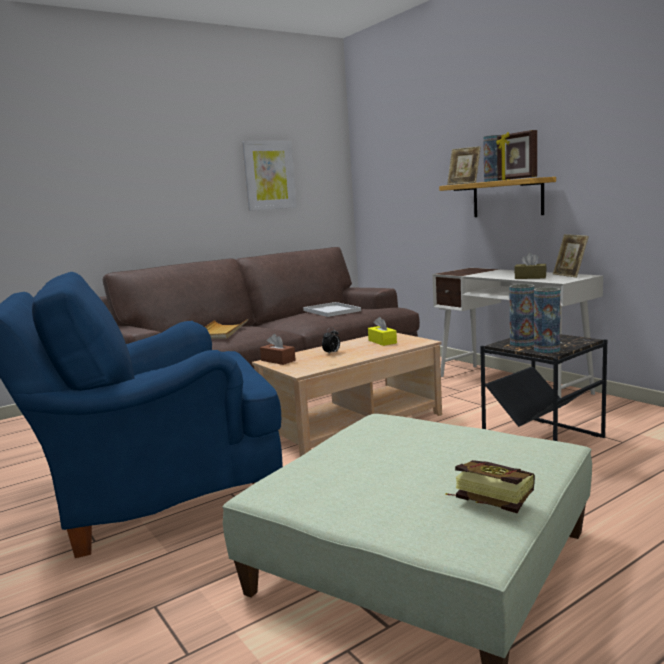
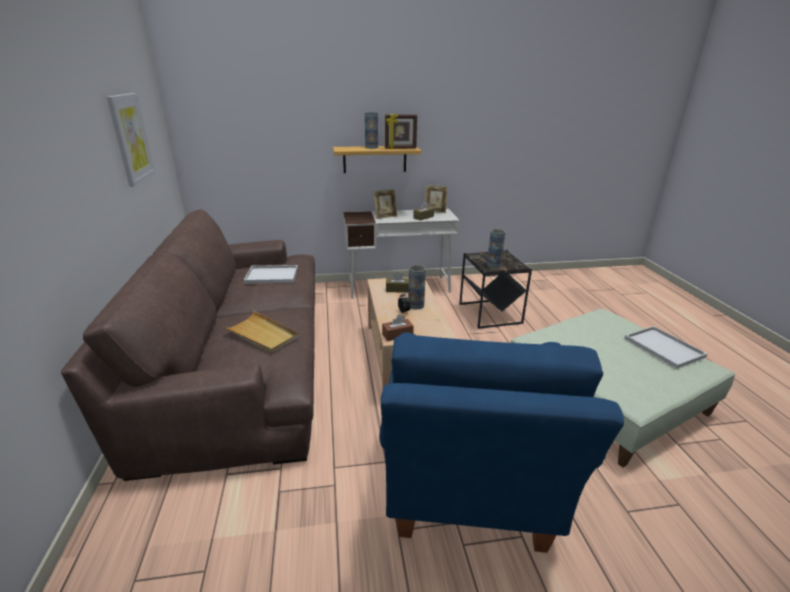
camera: 65 degrees left, 15 degrees up
(382, 342) = (397, 289): yellow tissue box -> brown tissue box
(464, 183) = (349, 149): picture frame -> picture frame (385, 216)
(487, 499) = (665, 348): book -> white tray
(546, 350) = (514, 265): vase -> vase (416, 305)

